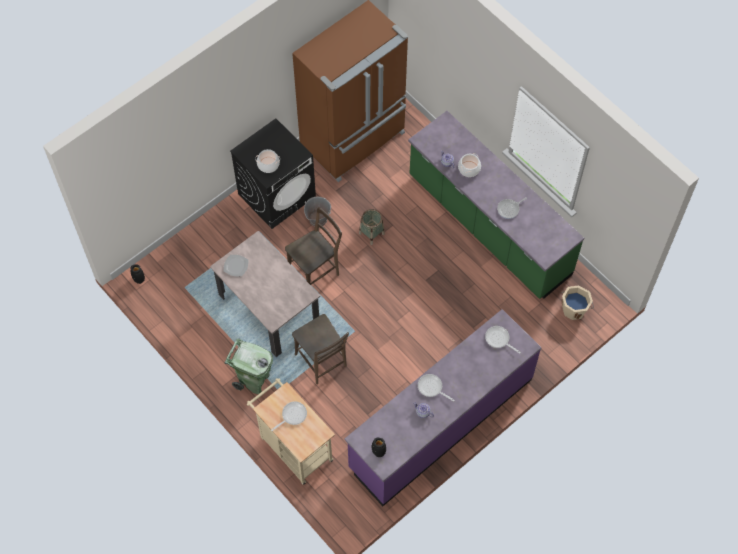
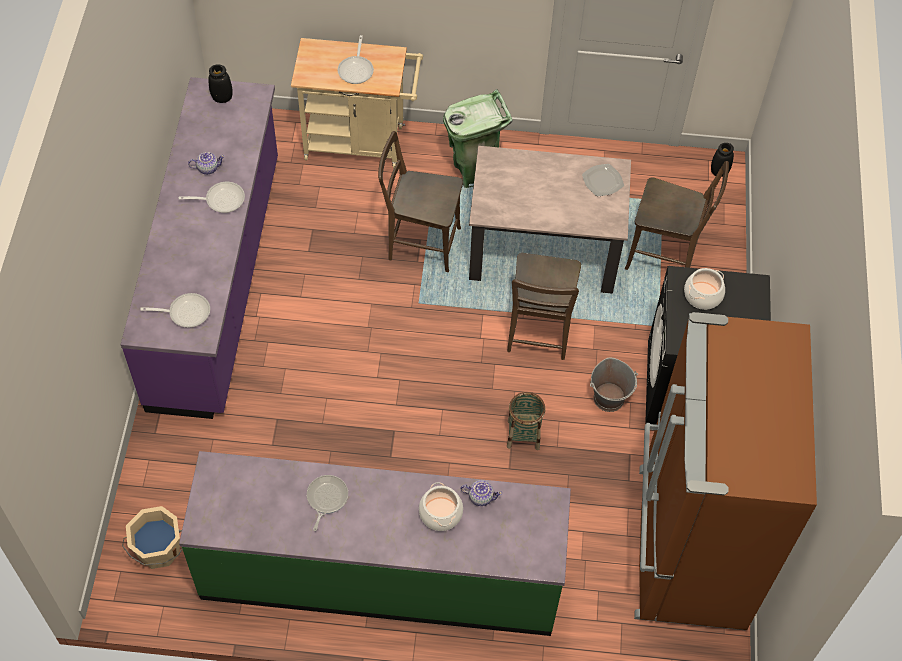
camera: 135 degrees right, 5 degrees down
(216, 259) = (665, 256): none -> brown chair

